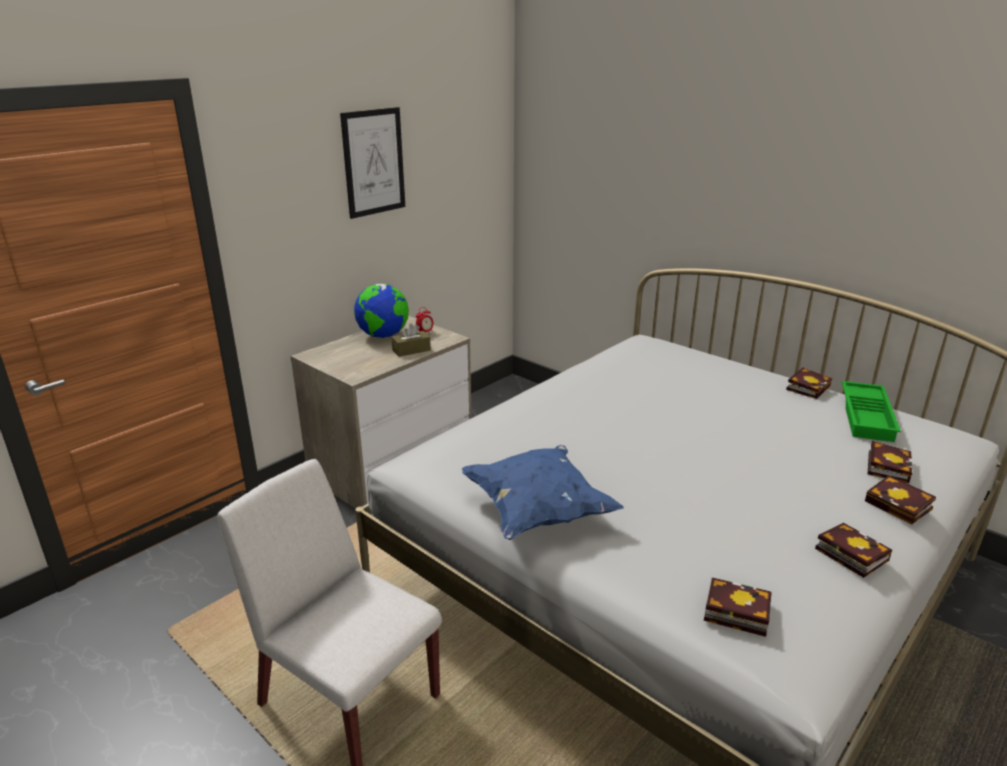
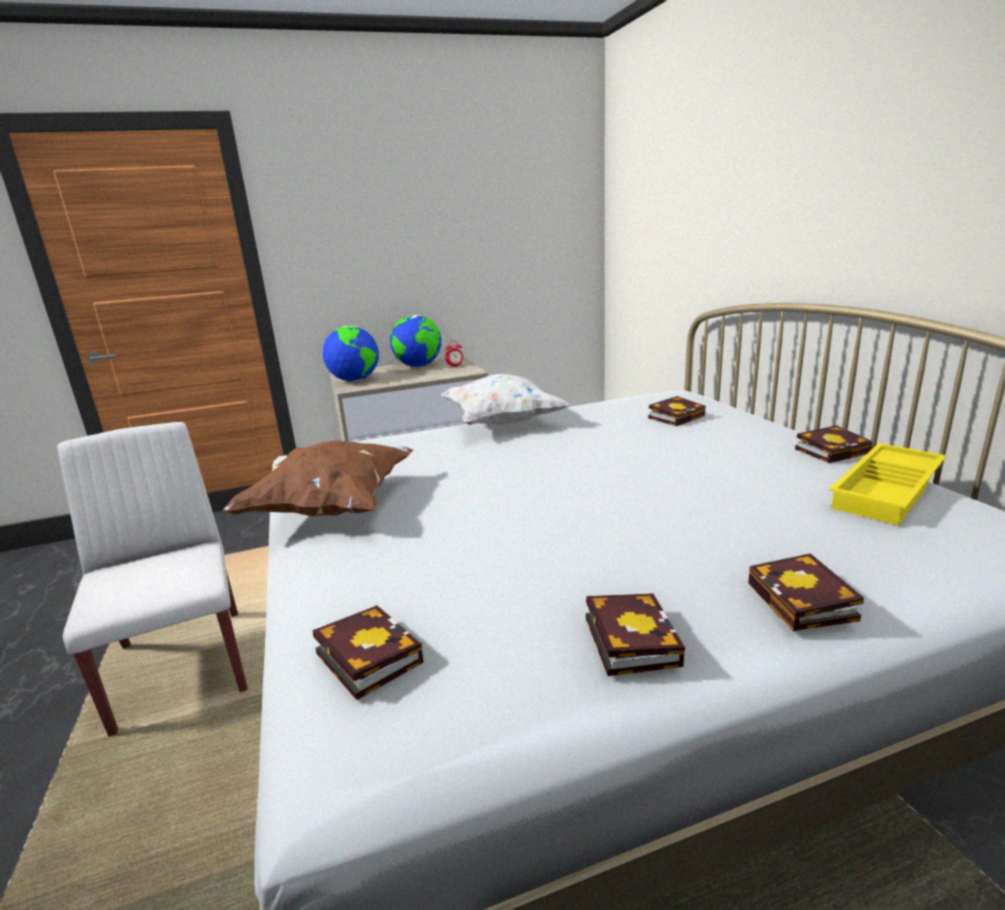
camera: 30 degrees right, 5 degrees down
(343, 364) = (355, 380): none -> globe
(374, 162) = (425, 201): picture -> none
(411, 350) = (423, 376): brown tissue box -> none
(537, 511) = (333, 507): blue pillow -> brown pillow
(551, 396) = (502, 422): none -> white pillow
(868, 417) = (889, 491): green tray -> yellow tray
(887, 466) = (846, 550): book -> book (677, 416)

